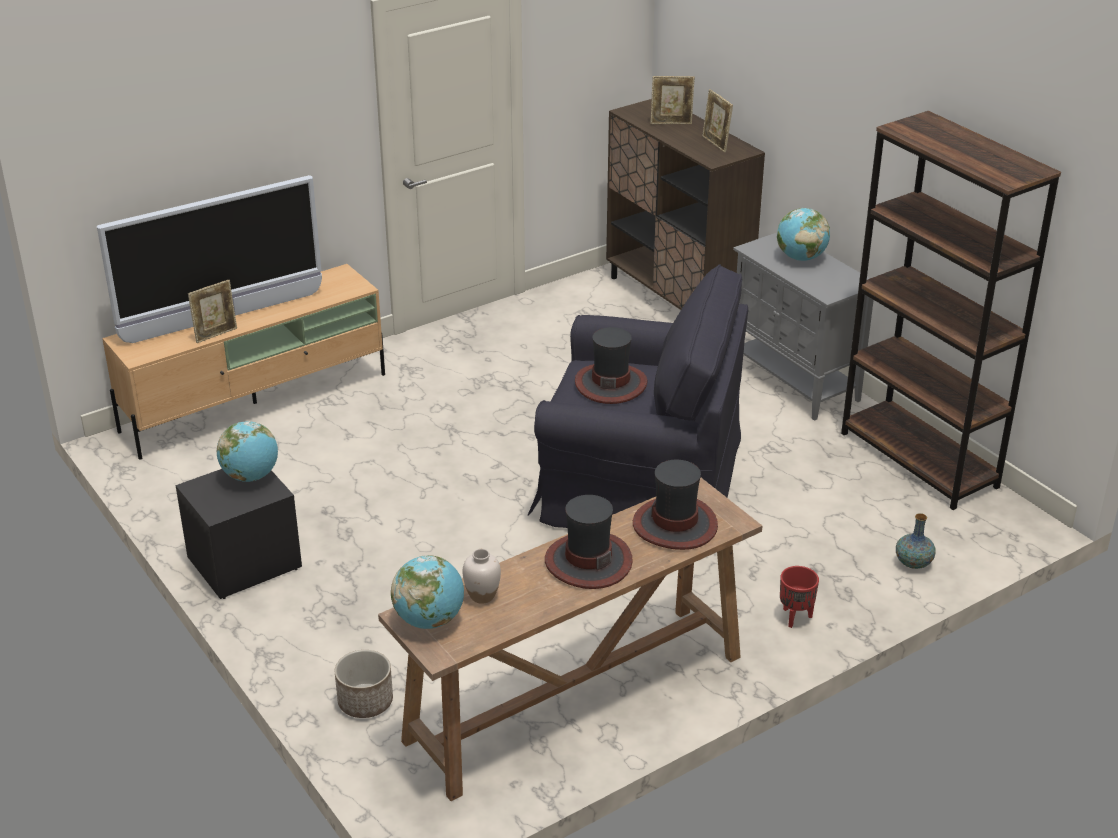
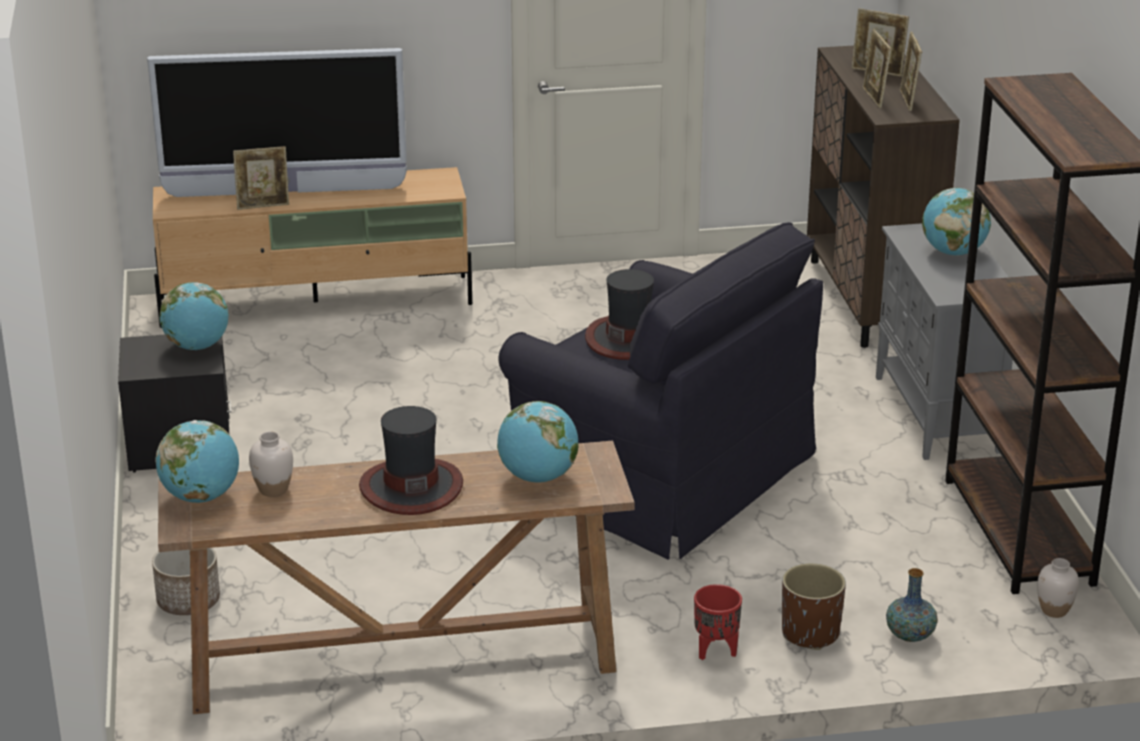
camera: 25 degrees right, 5 degrees down
(675, 525) = (538, 477): hat -> globe
(690, 146) = (874, 98): none -> picture frame
(847, 582) = (810, 633): none -> brown planter
(988, 515) = (1054, 610): none -> white vase

